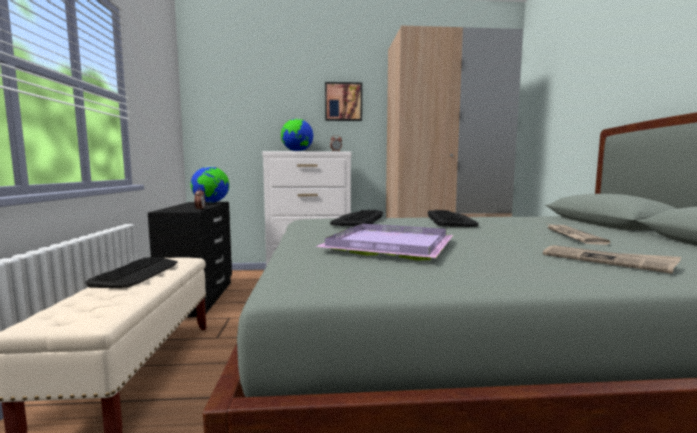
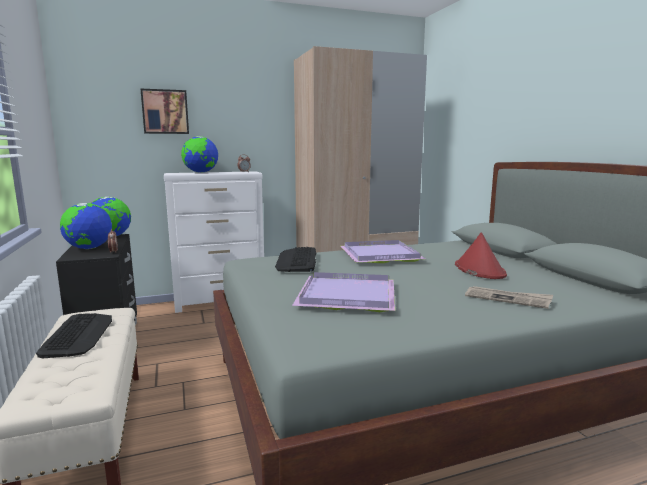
camera: 15 degrees left, 5 degrees up
(184, 207) = (89, 248): none -> globe
(343, 102) = (247, 116): picture -> picture (165, 112)
(450, 220) = (378, 255): keyboard -> purple tray
(572, 236) = (479, 270): newspaper -> red hat

